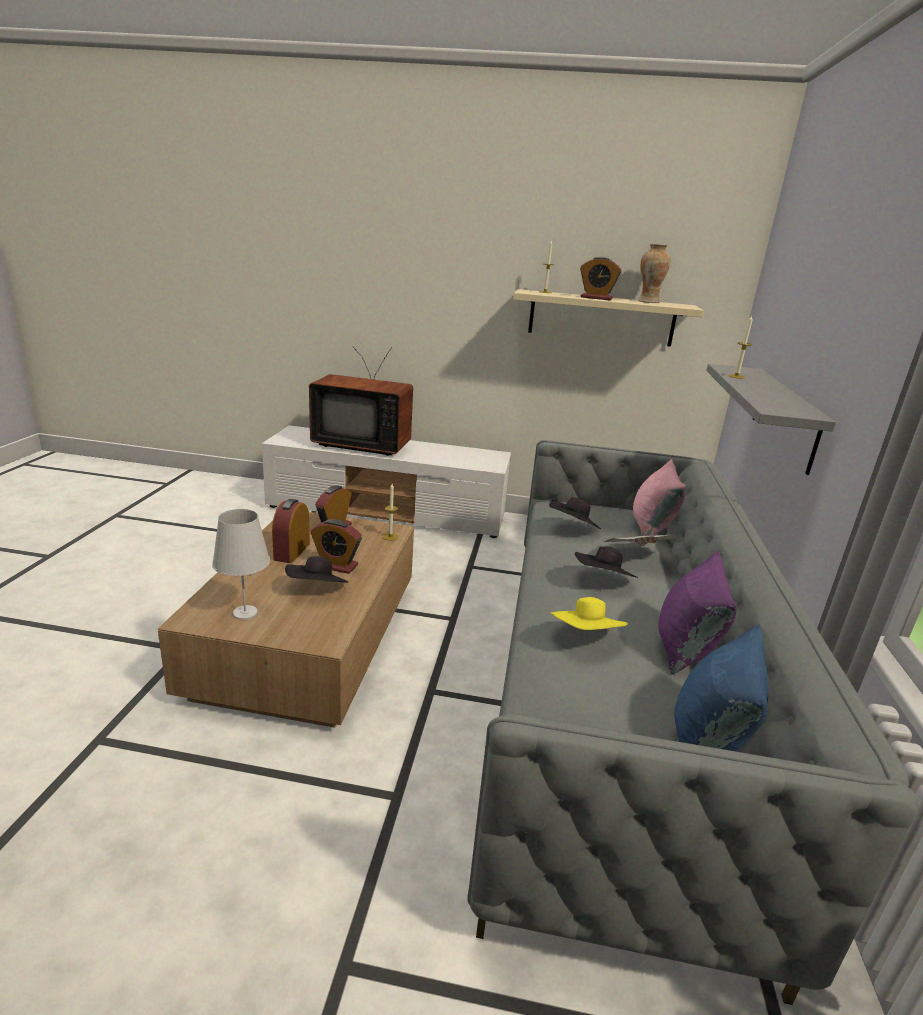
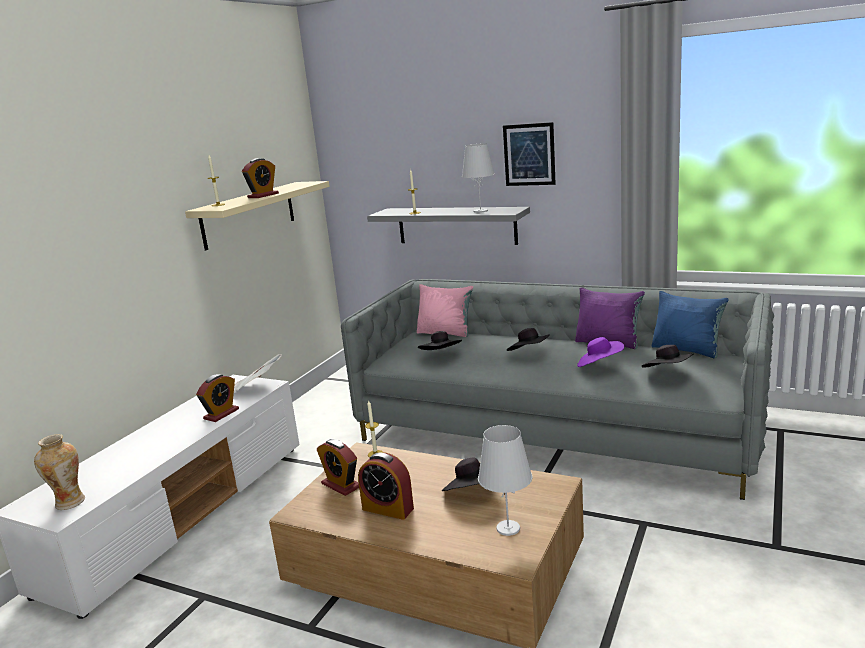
camera: 70 degrees left, 5 degrees down
(336, 565) = (427, 482): alarm clock -> alarm clock (221, 414)
(363, 444) = (137, 453): television -> none
(578, 703) = (668, 373): none -> black hat
(586, 637) = (599, 365): yellow hat -> purple hat
(637, 556) = (494, 341): newspaper -> newspaper (258, 387)
(648, 302) = (283, 188): vase -> vase (69, 503)
(773, 399) = (480, 211): none -> white table lamp
(865, 334) = (529, 154): none -> picture

